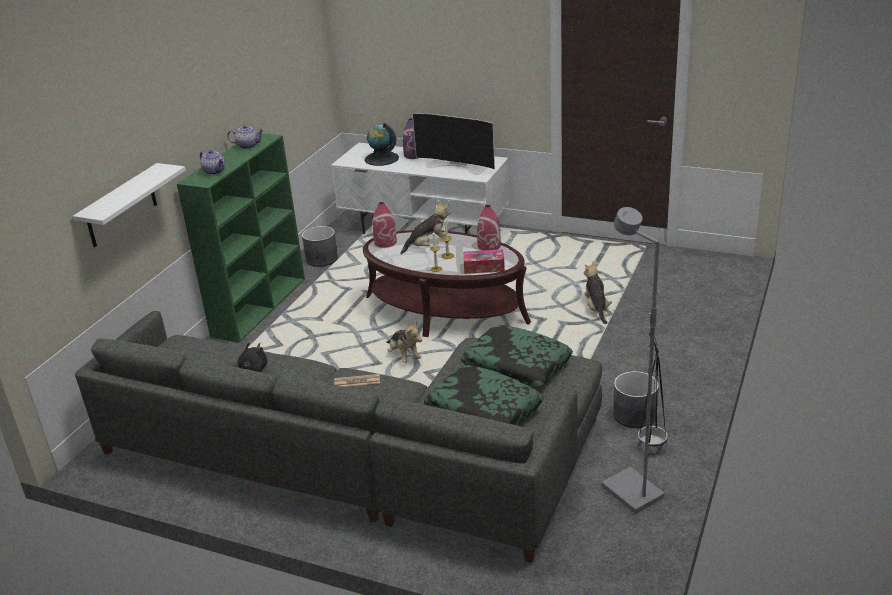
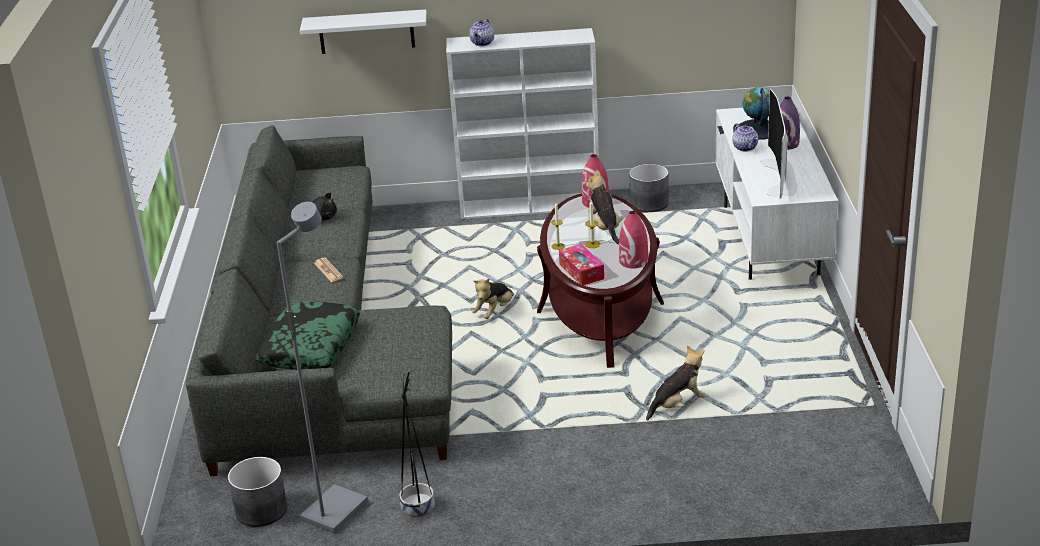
camera: 65 degrees right, 0 degrees up
(248, 146) = (554, 36): teapot -> teapot (745, 147)
(260, 306) = (531, 205): green bookcase -> white bookcase
(428, 246) = (605, 228): plush toy -> plush toy turned 150 degrees counterclockwise
(516, 366) = (396, 343): pillow -> none
(635, 415) = (469, 484): grey planter -> grey planter (261, 510)

